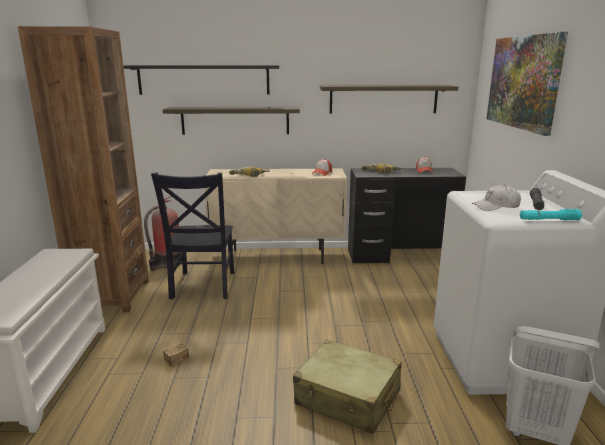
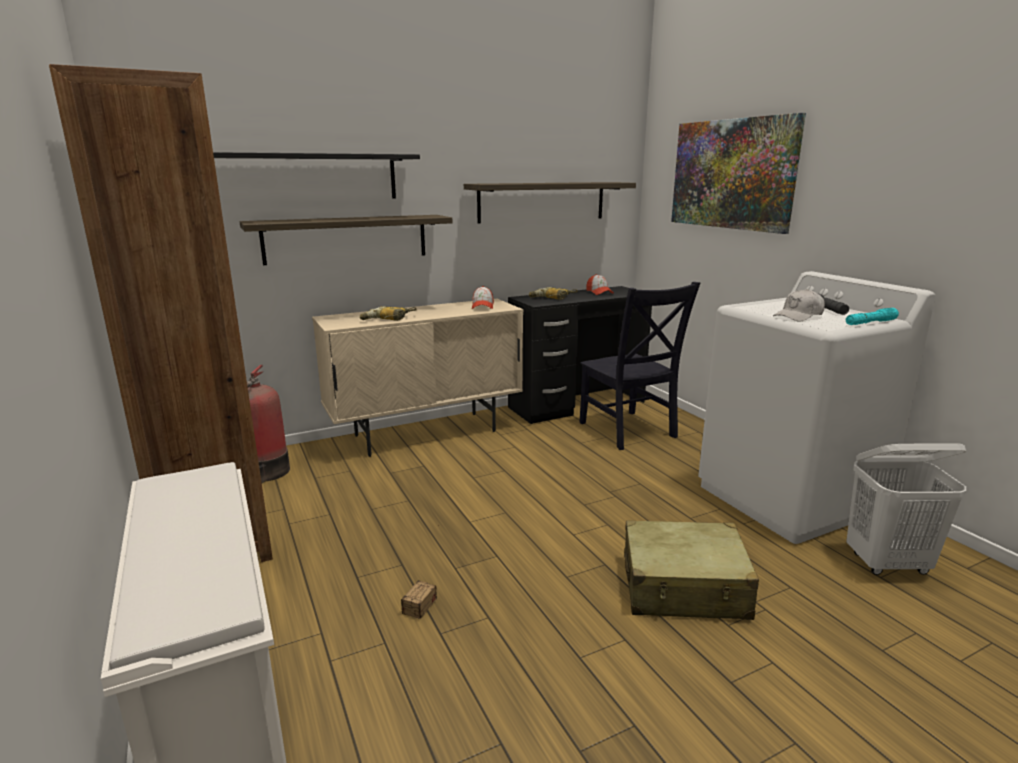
camera: 25 degrees left, 0 degrees up
(202, 286) = (356, 495): black chair -> black chair (629, 431)

